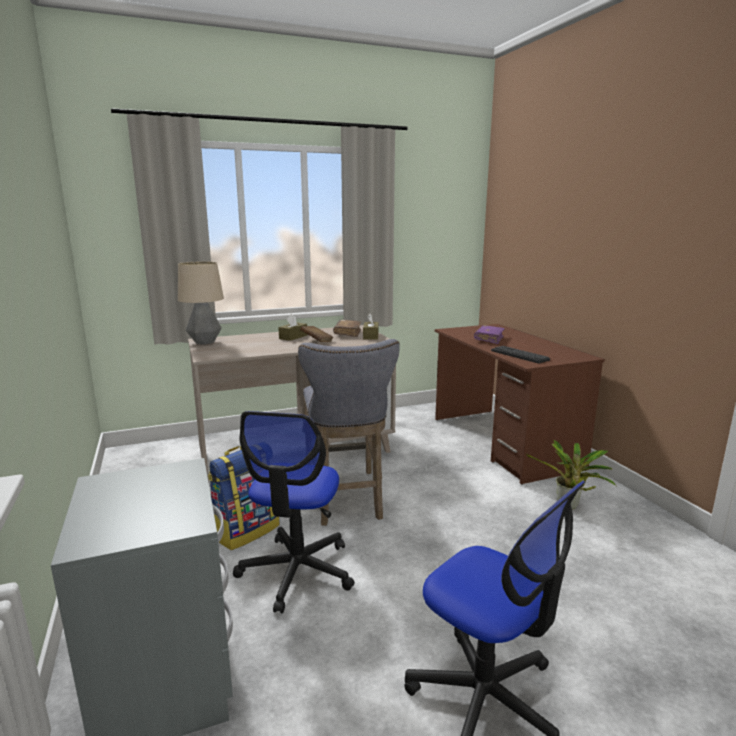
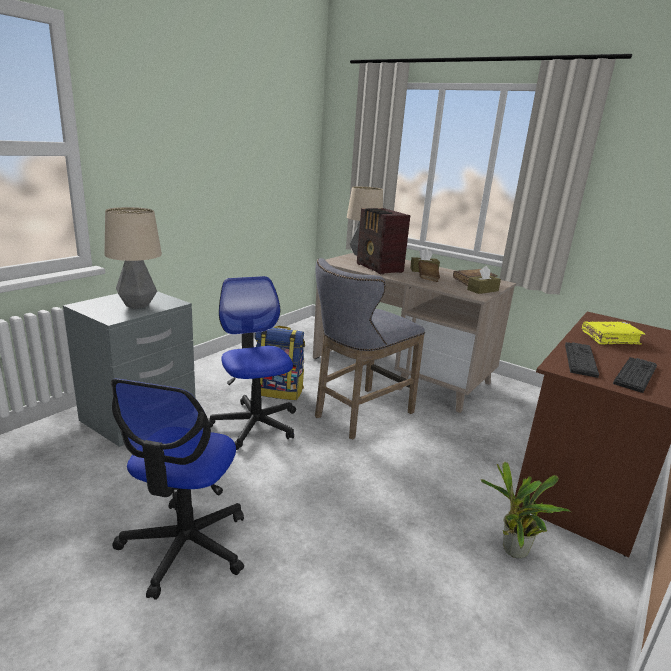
camera: 55 degrees right, 5 degrees up
(158, 495) = (138, 305): none -> table lamp
(261, 347) = (379, 268): none -> radio
(297, 571) = (254, 424): office chair -> office chair turned 90 degrees clockwise
(489, 339) = (610, 338): purple book -> yellow book
(550, 352) = (635, 375): none -> keyboard

